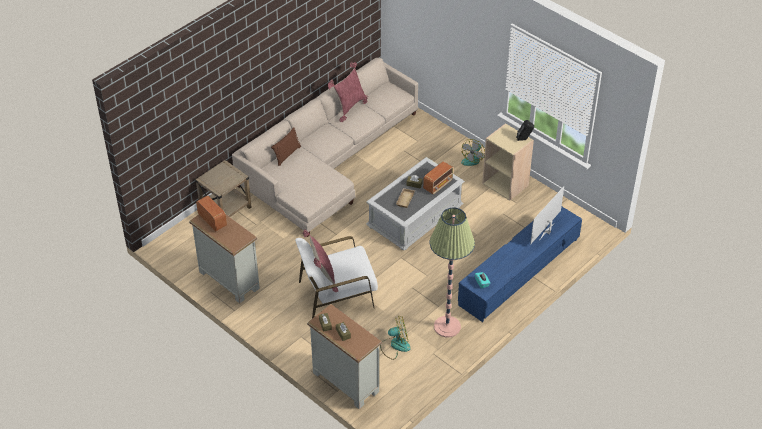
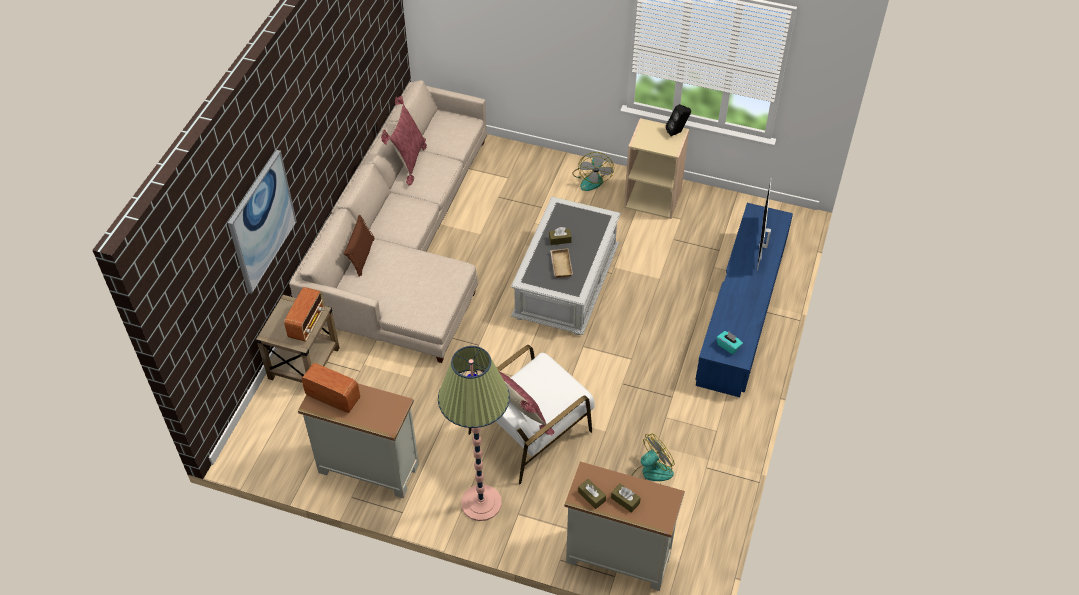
camera: 25 degrees left, 5 degrees up
(218, 106) = (262, 221): none -> picture
(438, 185) = (591, 230): radio -> radio (307, 323)
(447, 326) = (700, 421): floor lamp -> floor lamp (481, 503)

